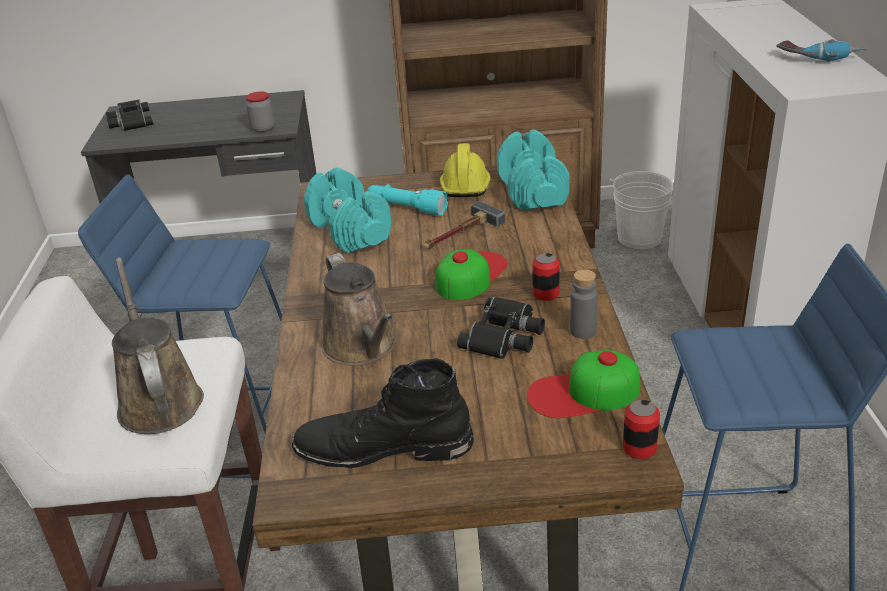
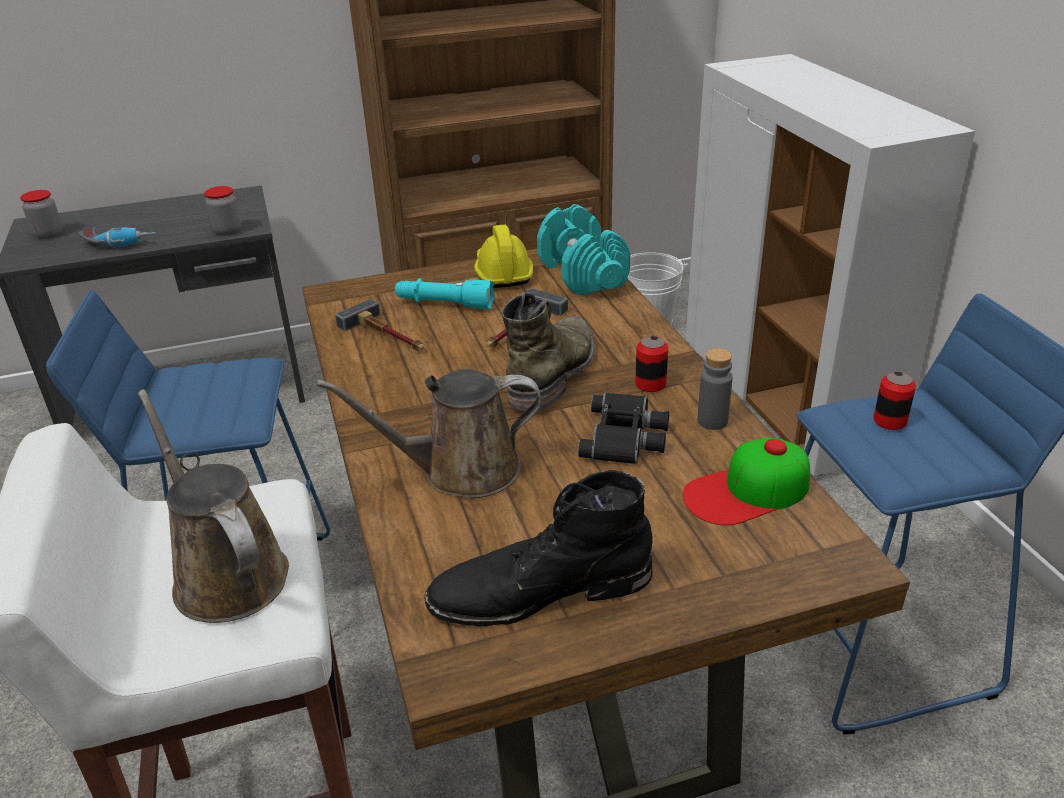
camera: 15 degrees left, 0 degrees up
(130, 121) = (48, 234): black binoculars -> jar
(350, 230) = (387, 336): turquoise dumbbell -> hammer
(362, 347) = (461, 471): brown watering can -> brown watering can turned 120 degrees clockwise
(470, 275) = (554, 372): cap -> green boot
(639, 448) = (841, 546): can -> can (890, 421)
(819, 58) = (873, 107): power drill -> power drill (119, 243)

